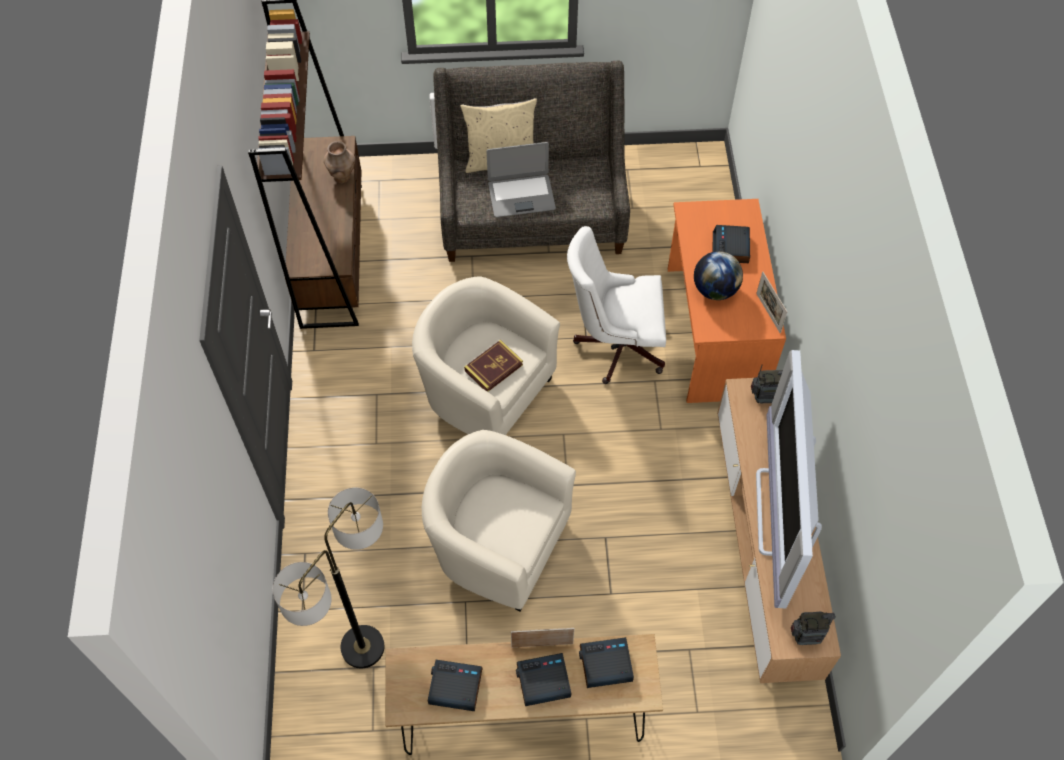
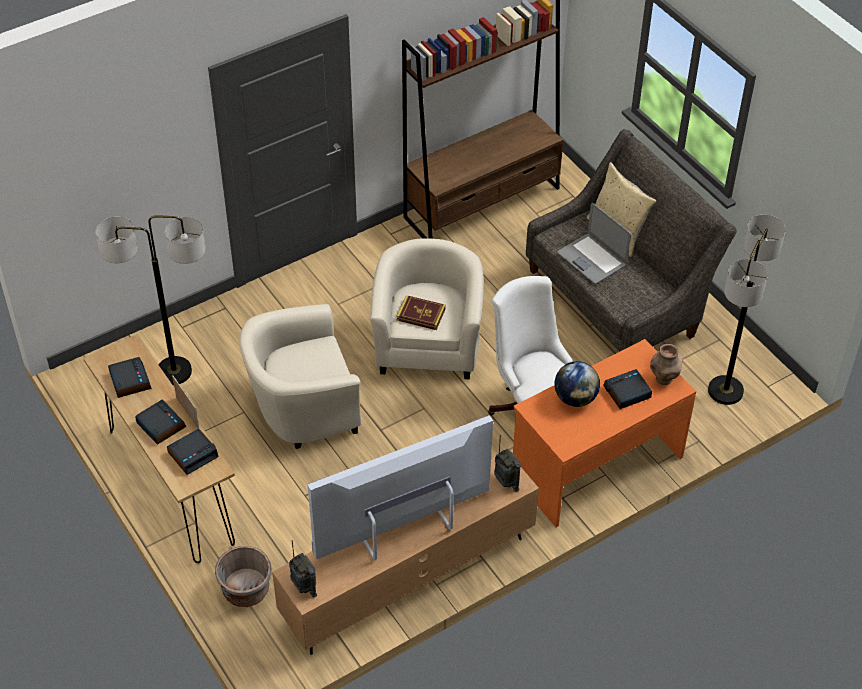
camera: 60 degrees right, 10 degrees down
(342, 177) = (518, 151): brown vase -> brown vase (663, 379)
(497, 544) = (302, 410): beige armchair -> beige armchair turned 105 degrees counterclockwise
(605, 664) = (193, 454): alarm clock -> alarm clock turned 90 degrees clockwise
(687, 196) = (725, 391): none -> floor lamp
(700, 705) = (246, 589): none -> grey planter
(768, 313) = (579, 441): picture frame -> none

